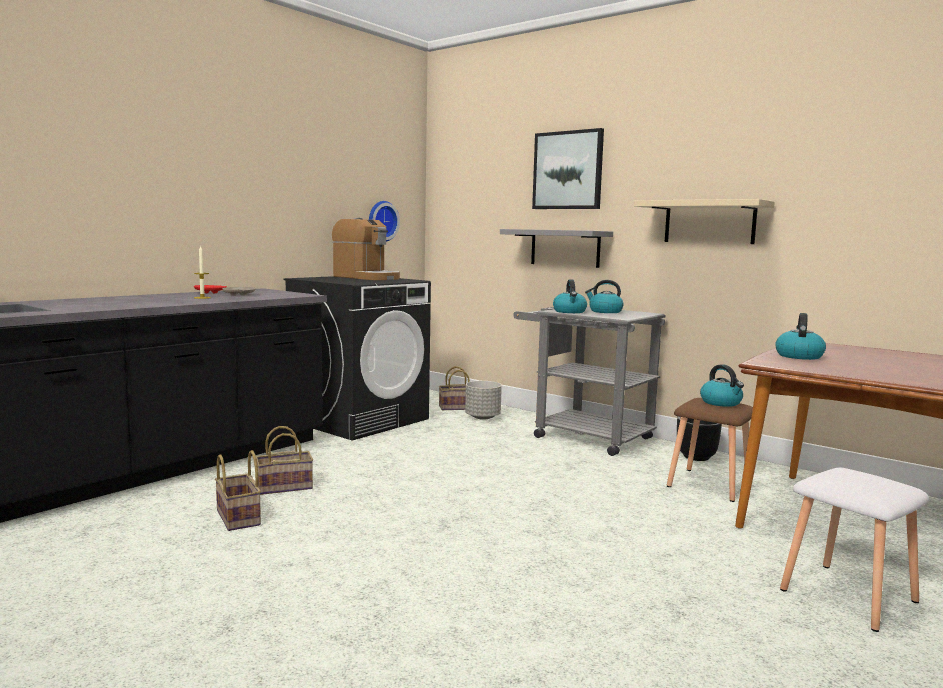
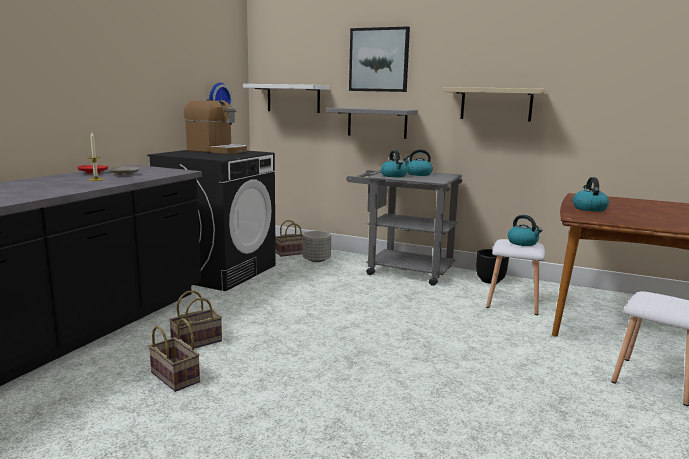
camera: 15 degrees left, 5 degrees up
(472, 220) = (293, 98): none -> white shelf
(708, 484) = (512, 302): brown stool -> white stool

